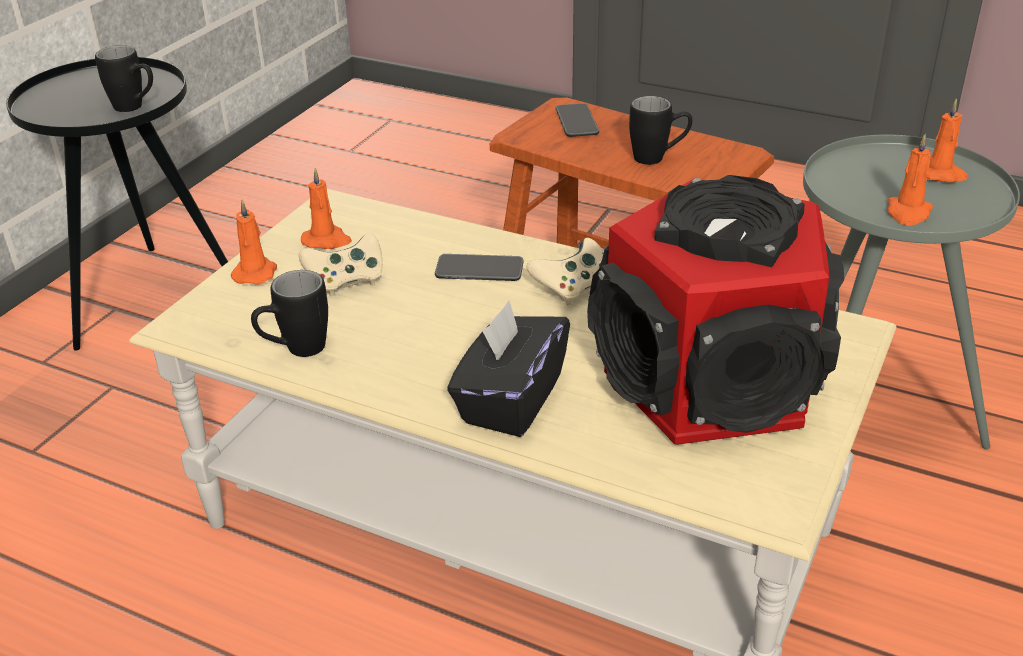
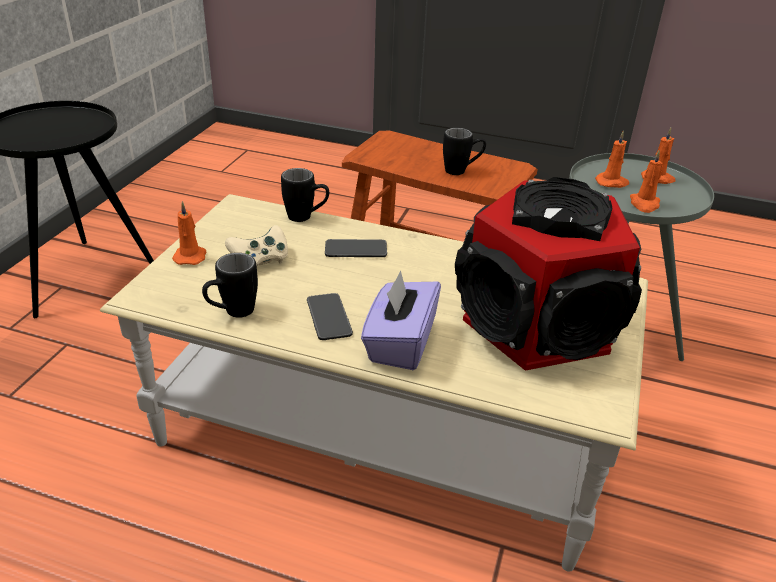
camera: 10 degrees left, 0 degrees up
(135, 108) = (80, 137): black mug -> black mug (306, 217)
(327, 240) = (240, 231): orange candle -> orange candle (612, 183)
(510, 400) = (400, 343): black tissue box -> purple tissue box
(573, 288) = (425, 261): beige game controller -> none
(576, 121) = (400, 146): phone -> phone (329, 317)

